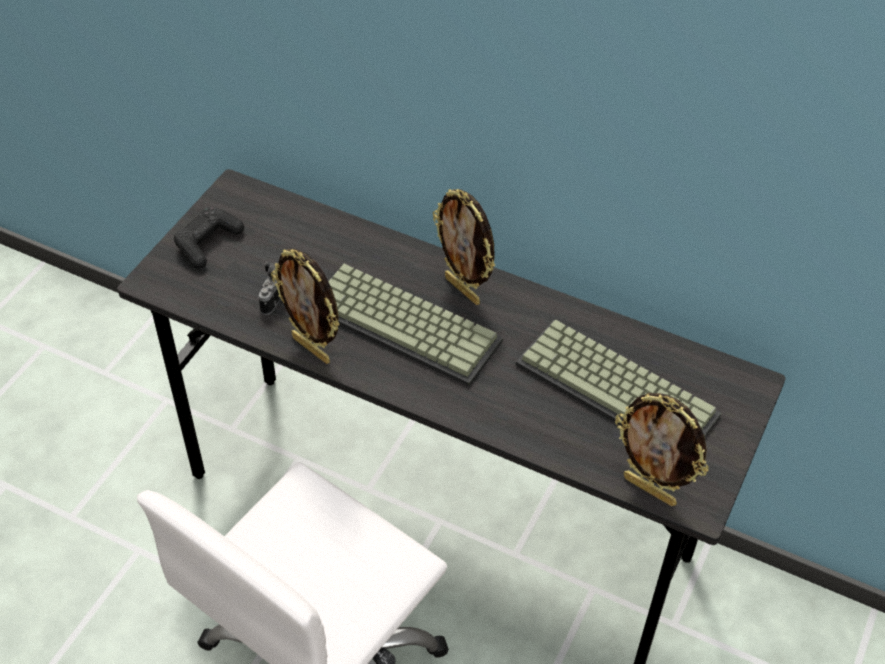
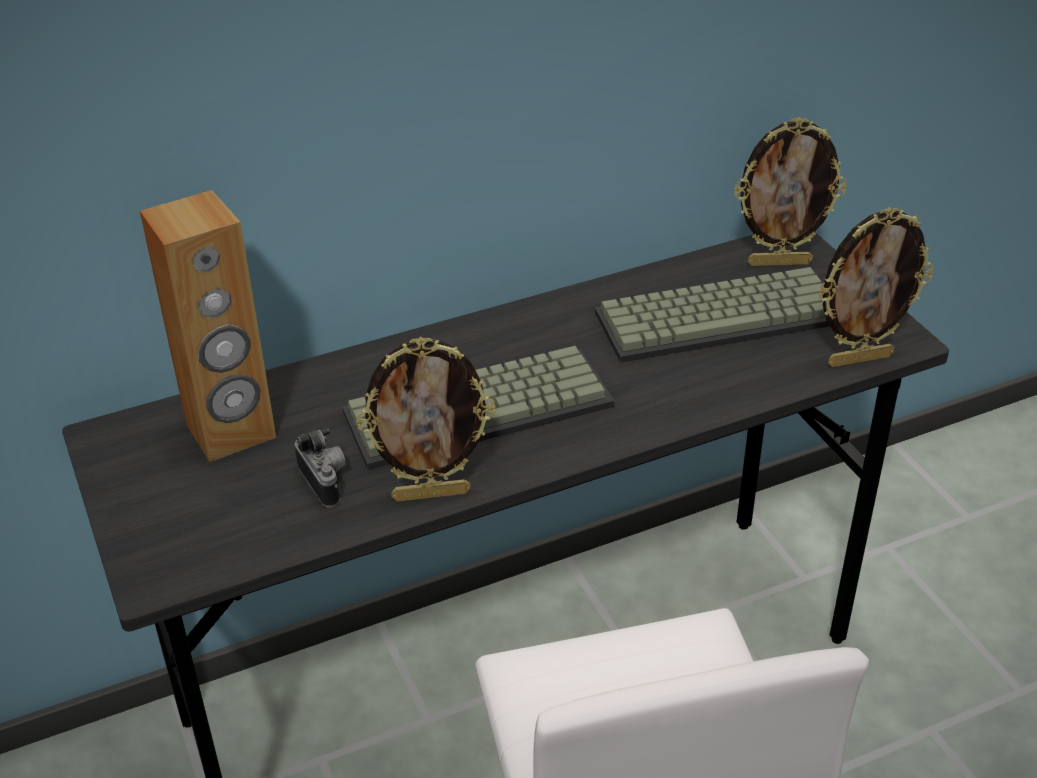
camera: 50 degrees left, 10 degrees down
(208, 243) = (159, 500): black game controller -> none
(284, 234) = (231, 432): none -> brown speaker
(463, 290) = (481, 345): picture frame -> picture frame (779, 262)

